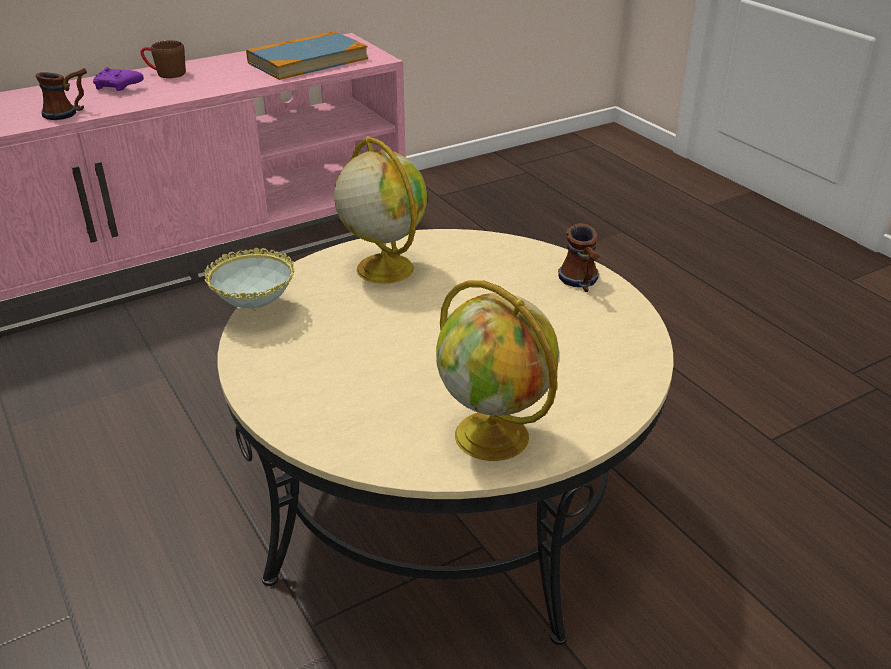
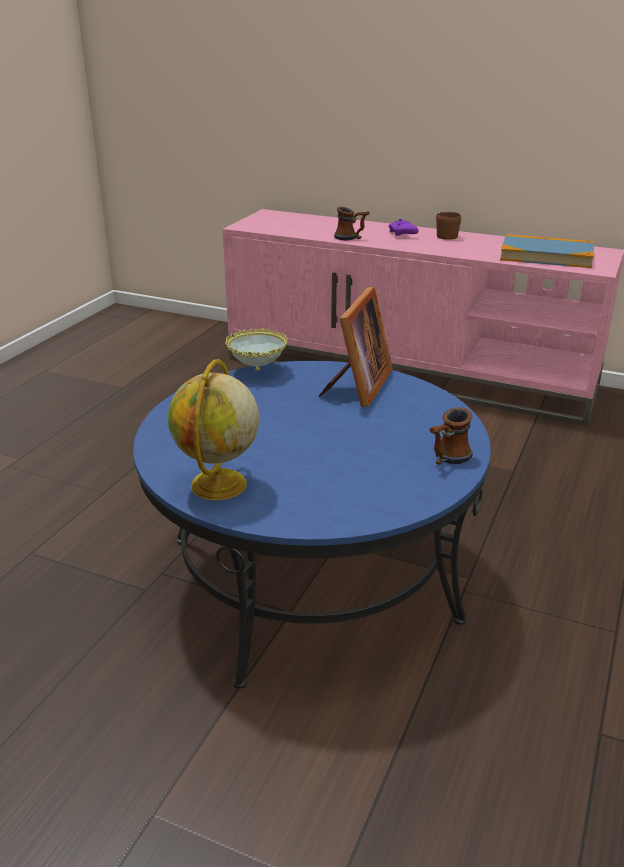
camera: 55 degrees right, 5 degrees down
(383, 268) = (357, 387): globe -> picture frame
(444, 503) = (311, 577): beige coffee table -> blue coffee table

